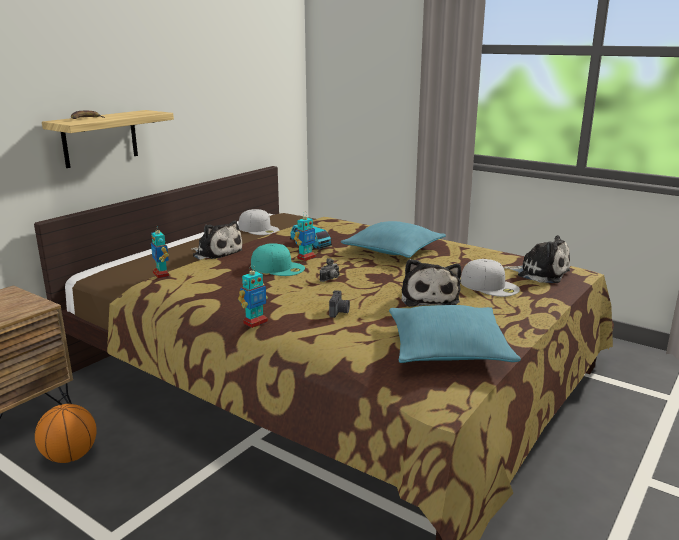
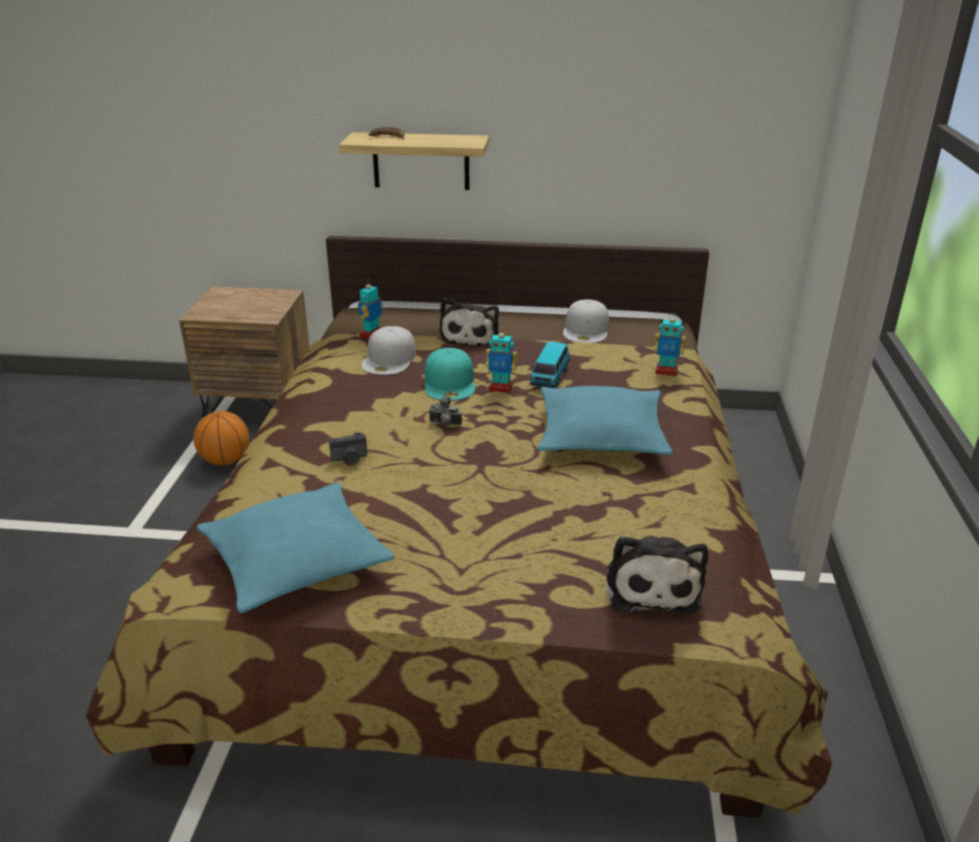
camera: 60 degrees right, 10 degrees up
(255, 322) = (288, 422): toy robot -> toy robot (666, 371)
(429, 297) = (447, 507): plush toy -> none
(490, 285) = (539, 547): white cap -> white cap (390, 359)

